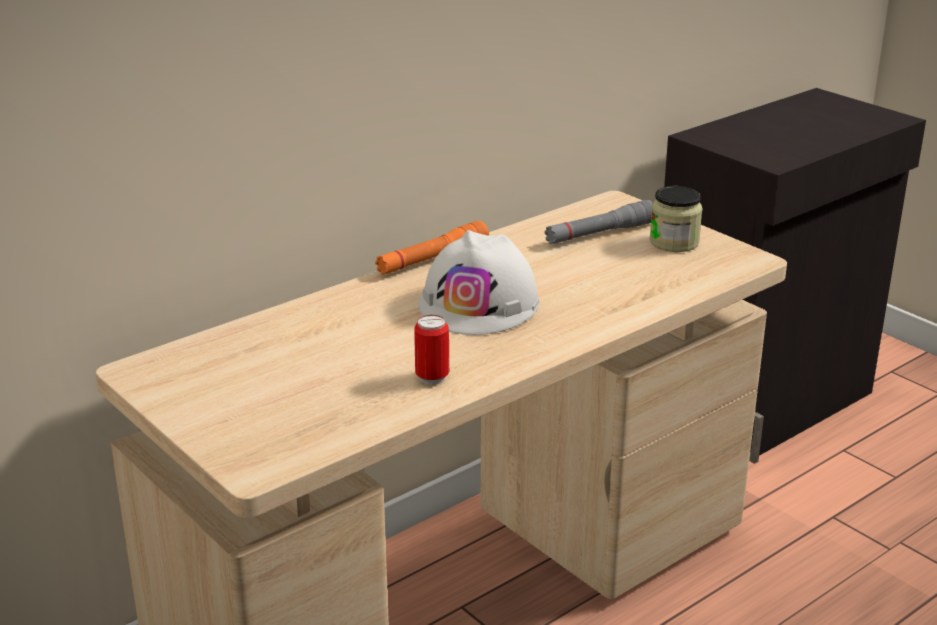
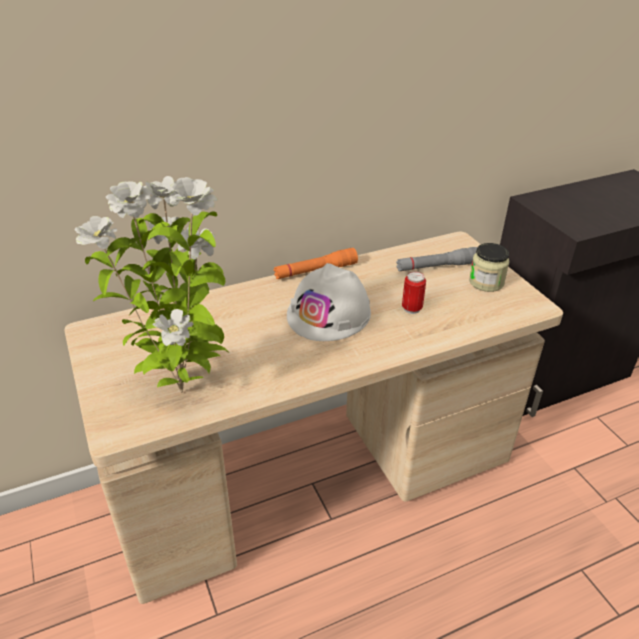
camera: 15 degrees right, 10 degrees up
(323, 412) = (183, 389): none -> potted plant
(432, 377) = (268, 373): can -> can (411, 309)

